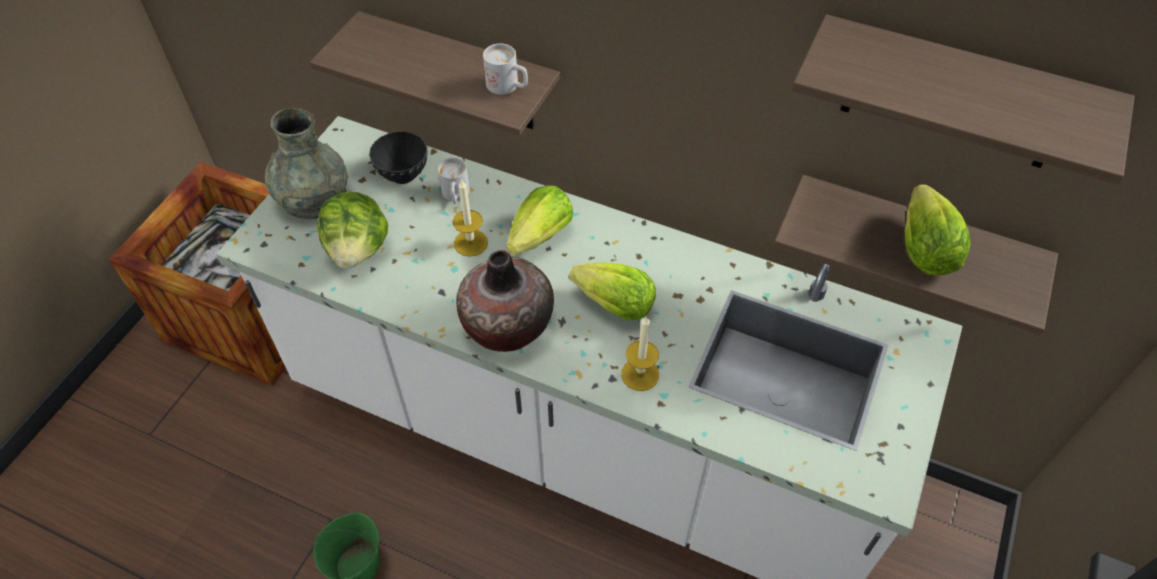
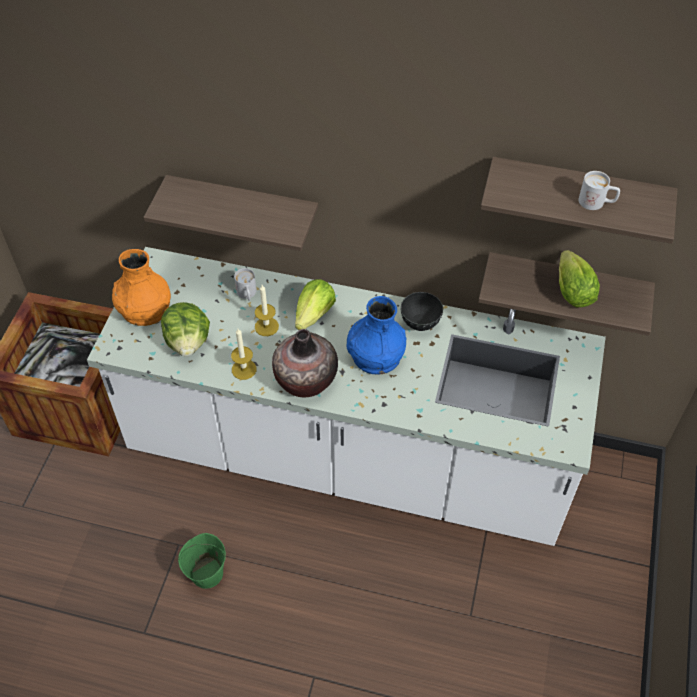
camera: 10 degrees left, 0 degrees up
(313, 197) = (145, 309): grey vase -> orange vase
(403, 174) = (205, 283): black bowl -> black bowl (420, 323)
(508, 86) = (286, 218): white mug -> white mug (597, 203)
(615, 305) = (376, 355): lettuce -> blue vase
(640, 374) = (401, 399): candle -> candle (244, 369)

